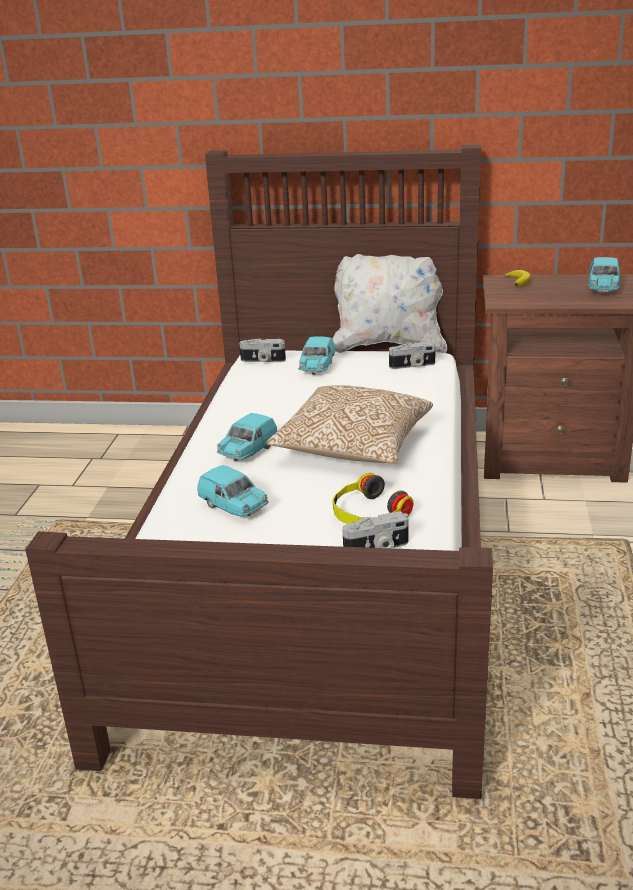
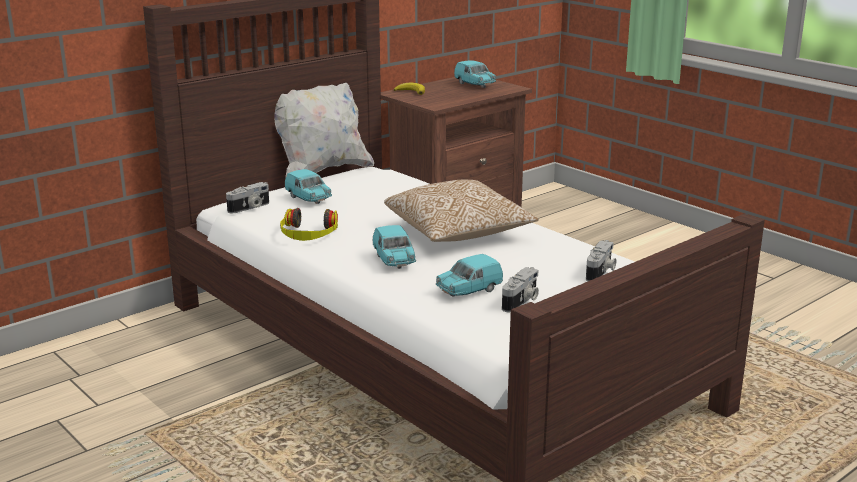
camera: 50 degrees left, 5 degrees down
(234, 507) = (469, 291): turquoise toy car -> turquoise toy car turned 150 degrees clockwise
(368, 513) = (554, 259): headphones -> headphones (308, 234)
(412, 365) = (376, 177): camera -> camera (521, 301)

